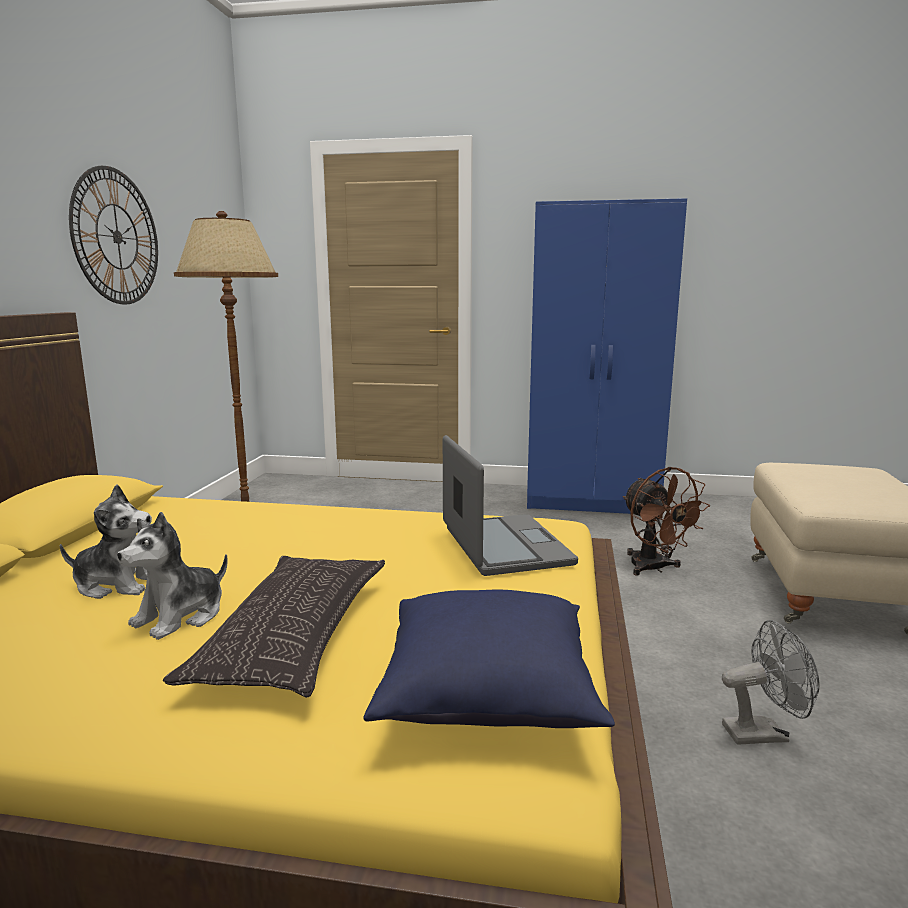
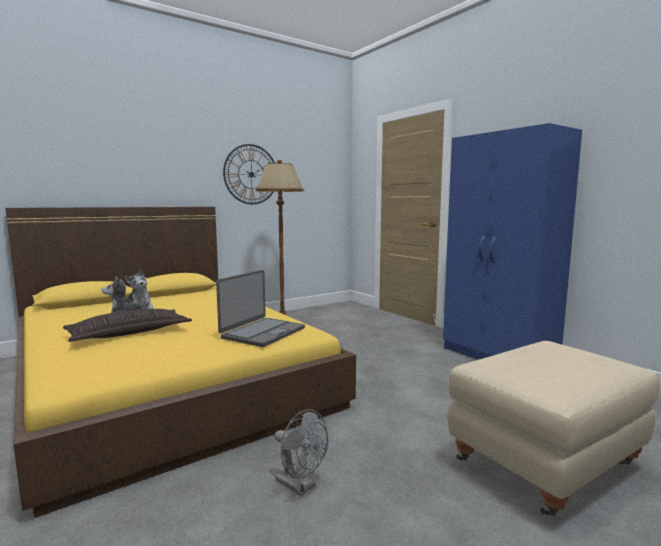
camera: 45 degrees right, 5 degrees down
(488, 695) = (110, 365): blue pillow -> none
(654, 568) = (444, 400): brown fan -> none

